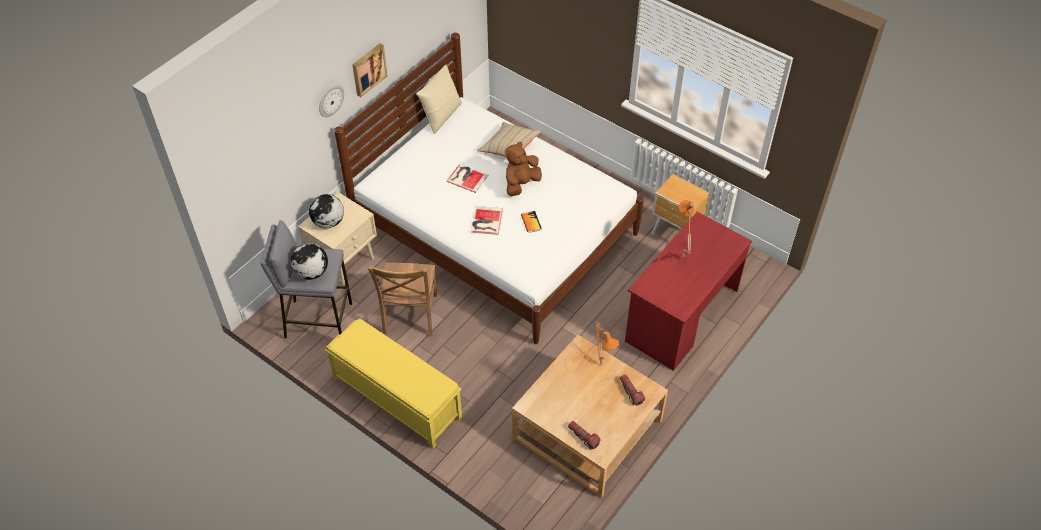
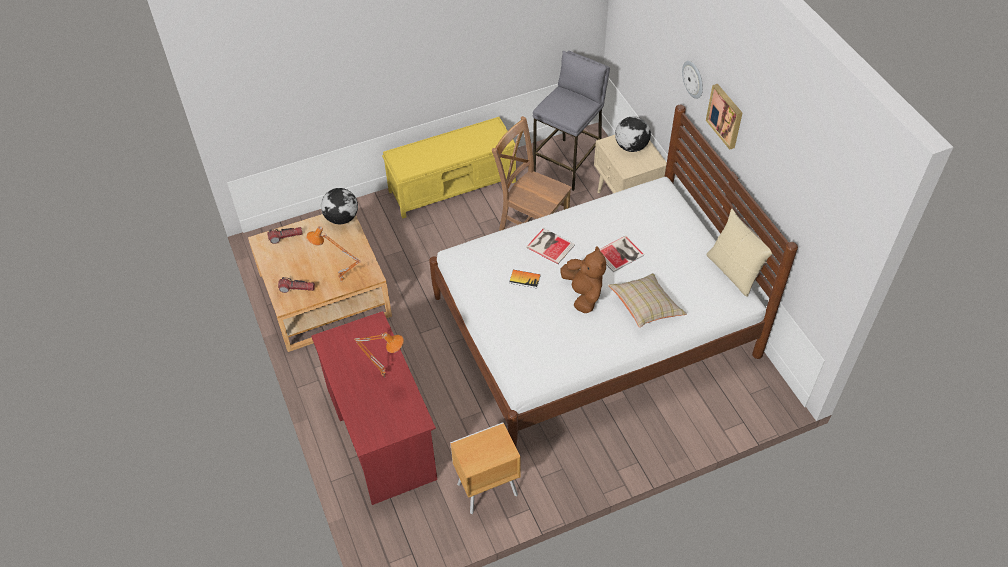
camera: 120 degrees right, 0 degrees up
(311, 272) = (560, 101): globe -> globe (342, 218)

